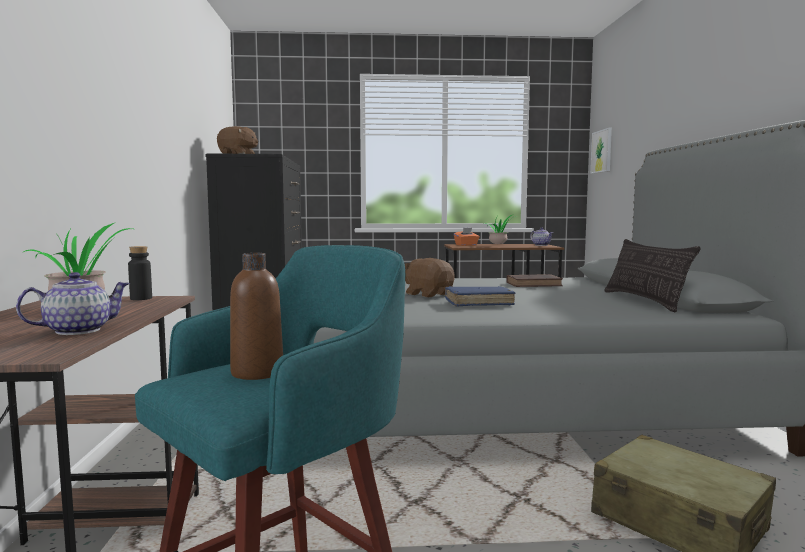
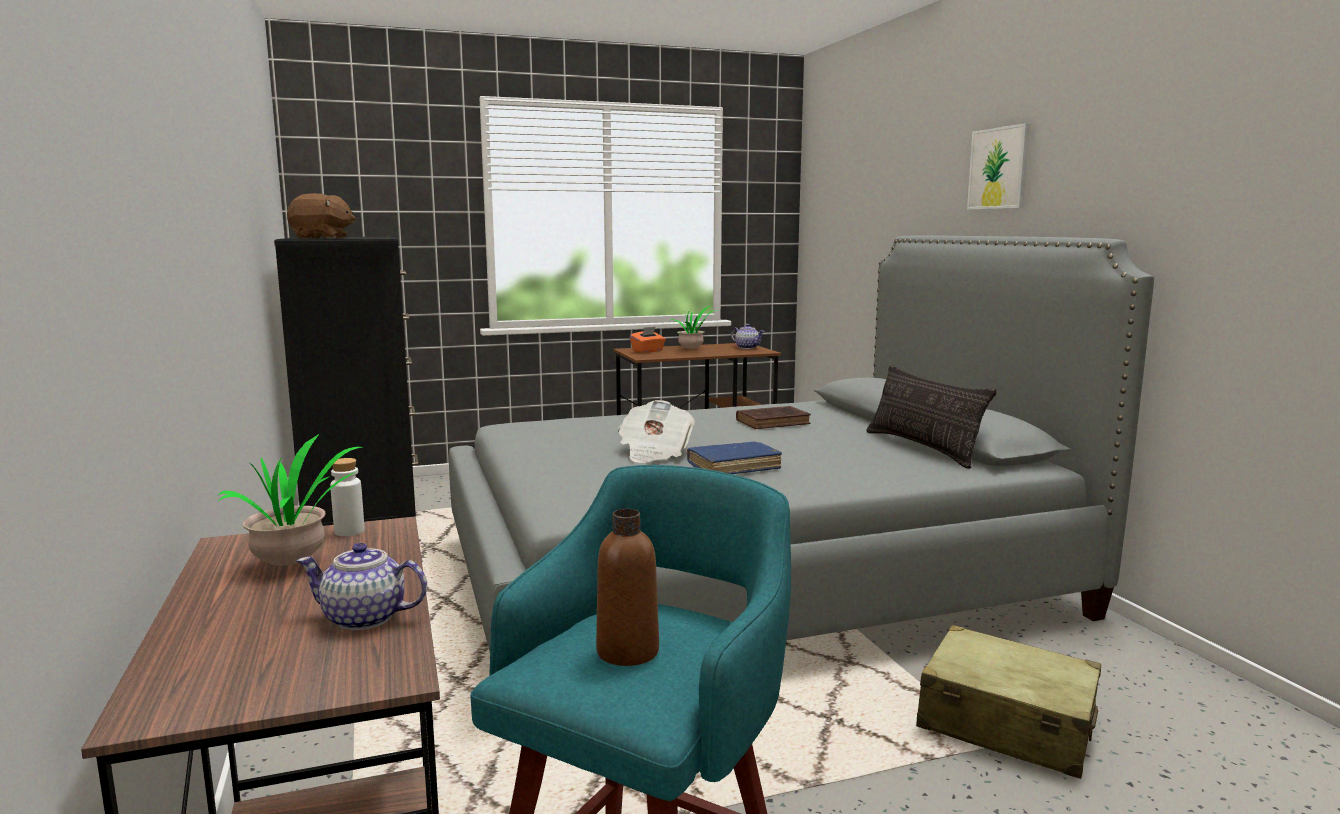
camera: 15 degrees left, 5 degrees up
(77, 330) = (365, 618): teapot -> teapot turned 120 degrees counterclockwise
(141, 298) = (349, 531): black bottle -> white bottle
(428, 294) = (654, 453): brown plush toy -> newspaper
(602, 151) = (821, 217): picture -> picture (999, 168)

